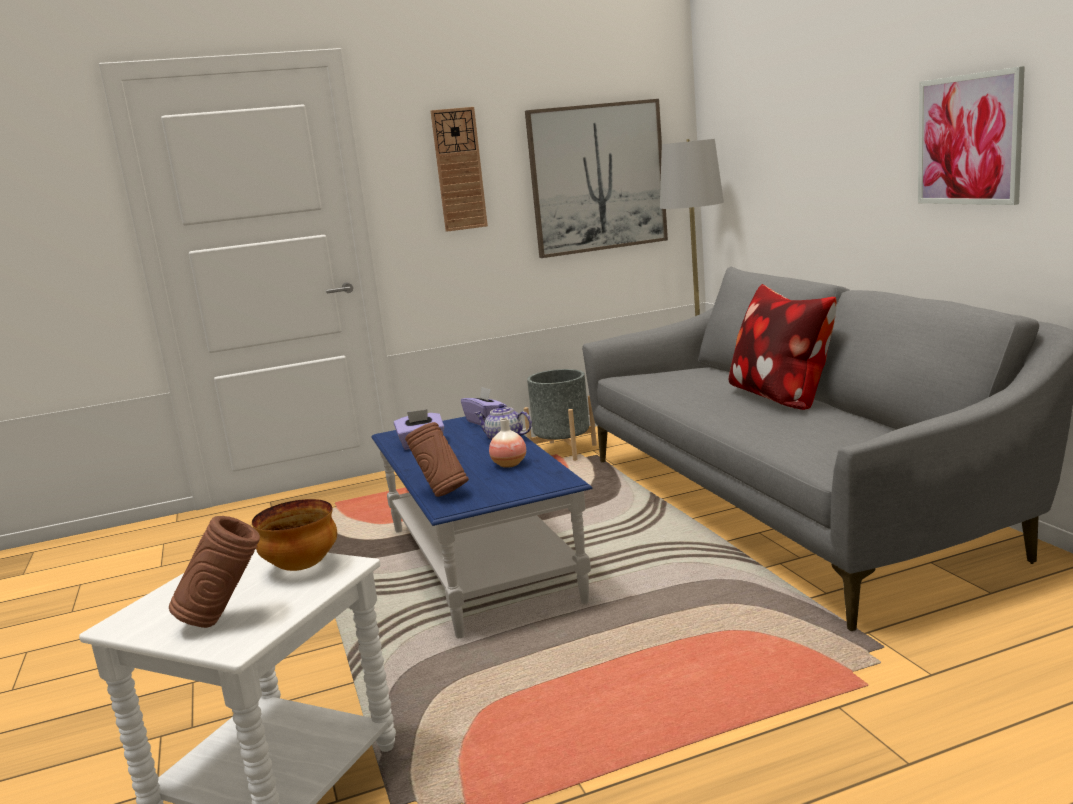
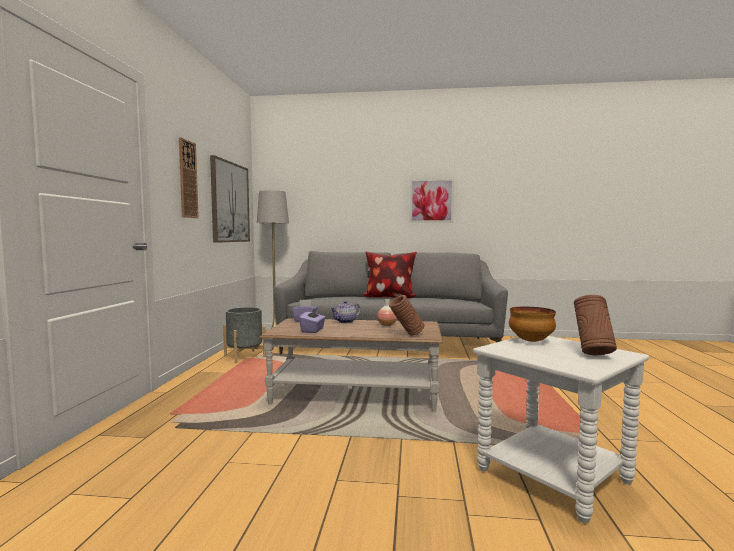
camera: 65 degrees left, 10 degrees down
(482, 564) = (355, 394): blue coffee table -> brown coffee table

